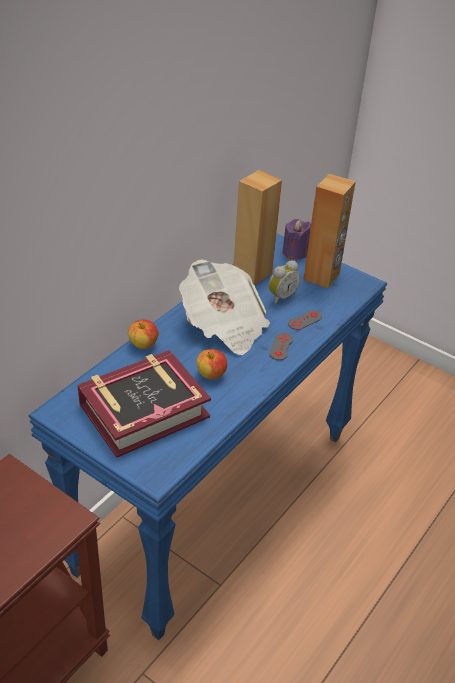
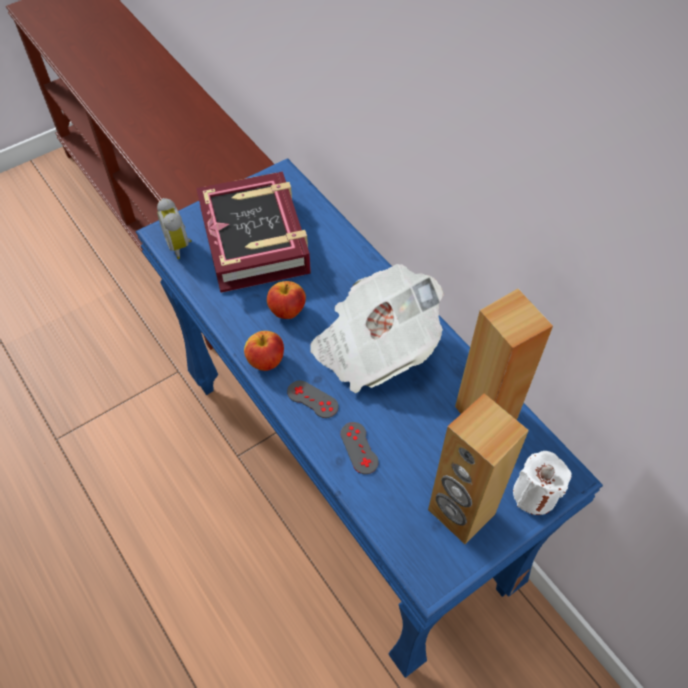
camera: 110 degrees right, 15 degrees up
(143, 345) = (361, 259): apple -> apple (266, 361)
(281, 297) = (420, 434): alarm clock -> alarm clock (180, 245)
(295, 252) = (535, 494): purple candle -> white candle

